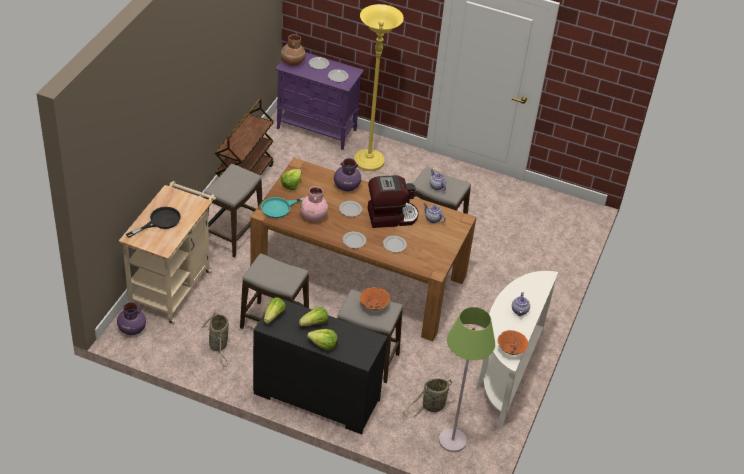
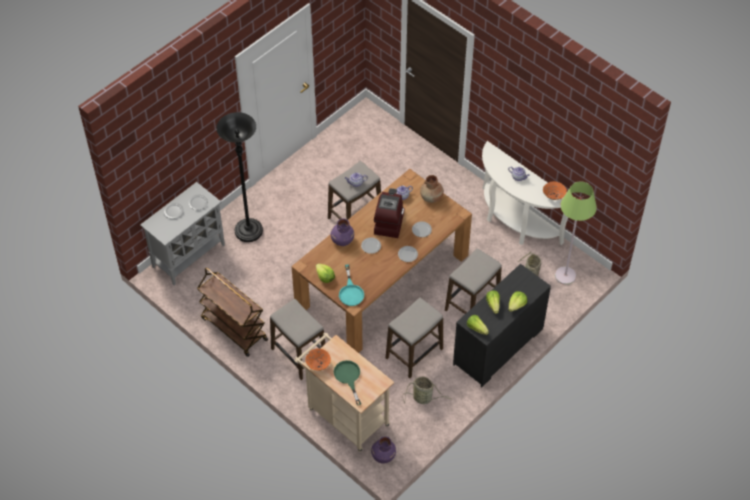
camera: 65 degrees left, 10 degrees up
(160, 221) = (348, 377): black frying pan -> green frying pan
(292, 62) = (162, 229): brown vase -> brown vase (431, 197)
(313, 216) = (369, 273): pink vase -> none
(317, 129) = (189, 255): purple cabinet -> grey cabinet
(369, 162) = (248, 231): yellow floor lamp -> black floor lamp
(374, 305) = (473, 266): orange bowl -> orange bowl (318, 364)

